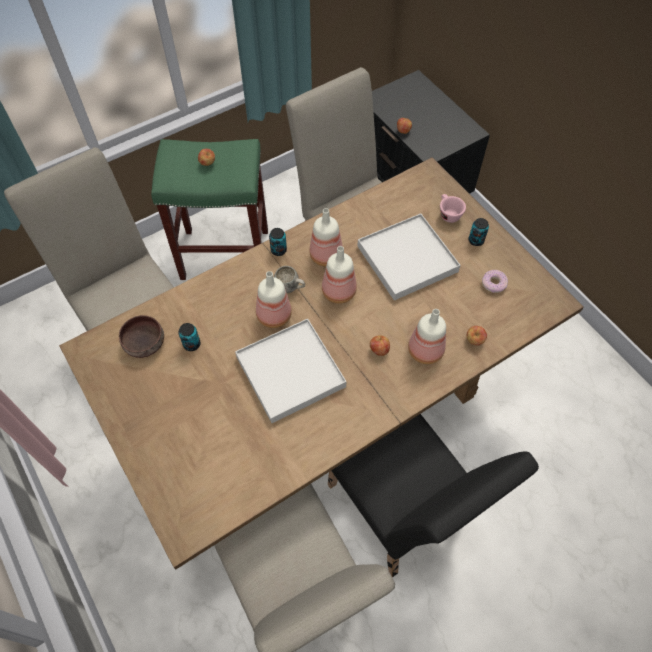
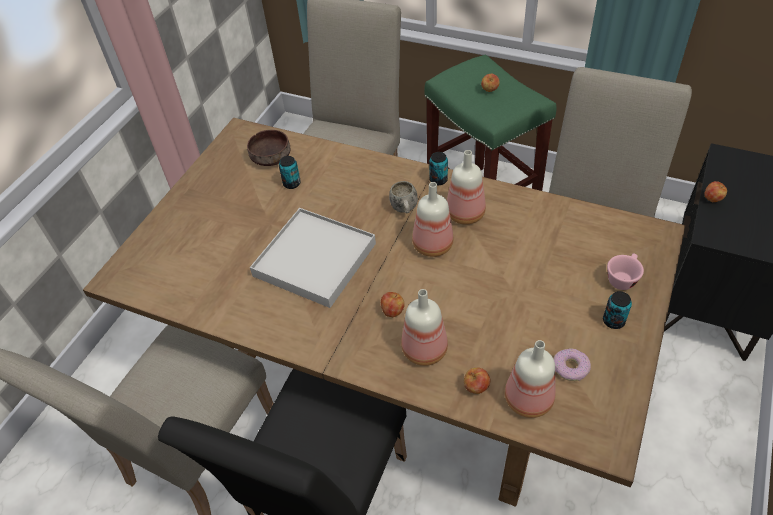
camera: 60 degrees right, 10 degrees down
(273, 316) = (363, 216): bottle -> bottle (526, 399)
(407, 258) = (525, 275): white tray -> none

